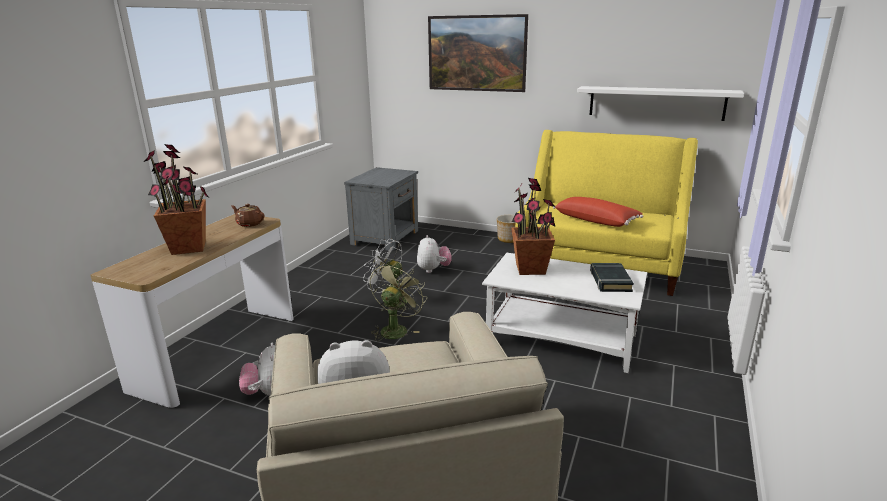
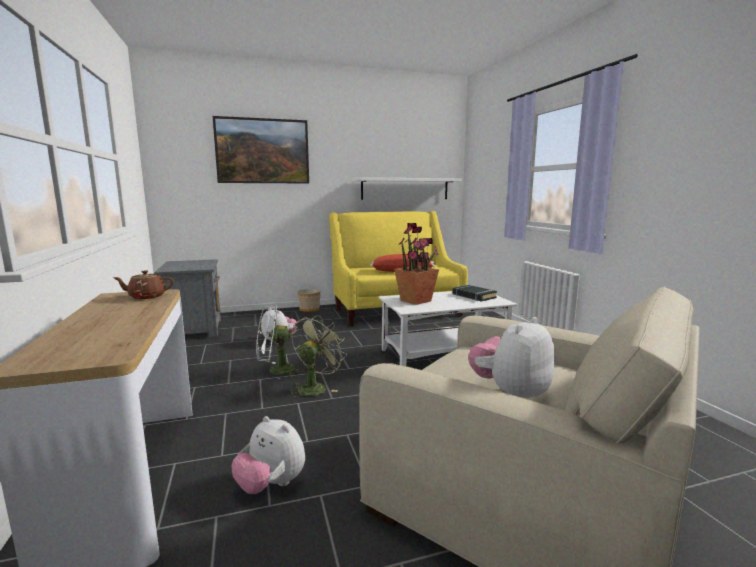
camera: 40 degrees left, 10 degrees down
(189, 248) = (109, 324): potted plant -> none
(396, 329) = (315, 387): green fan -> green fan turned 45 degrees clockwise

